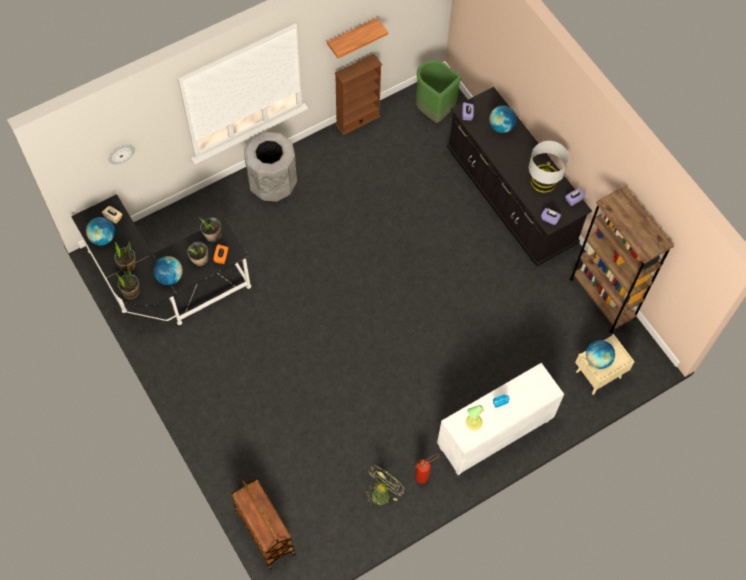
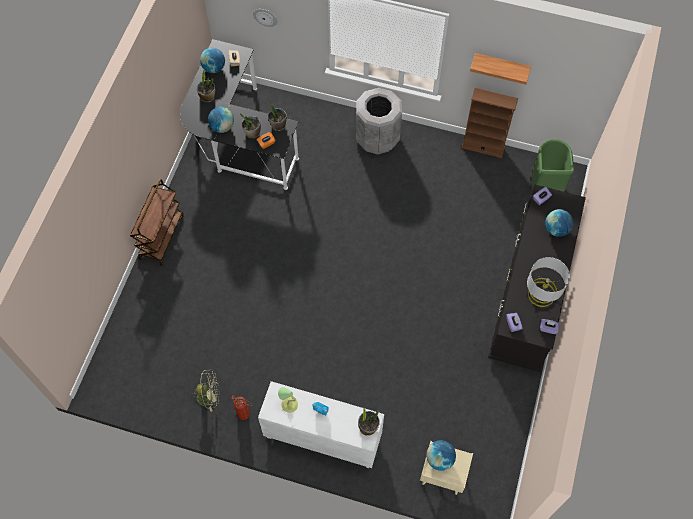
camera: 50 degrees right, 0 degrees up
(131, 291) = (190, 114): potted plant -> potted plant (368, 427)
(264, 531) = (115, 344): brown cart -> brown cart (161, 236)
(602, 298) = (511, 427): brown bookcase -> none

